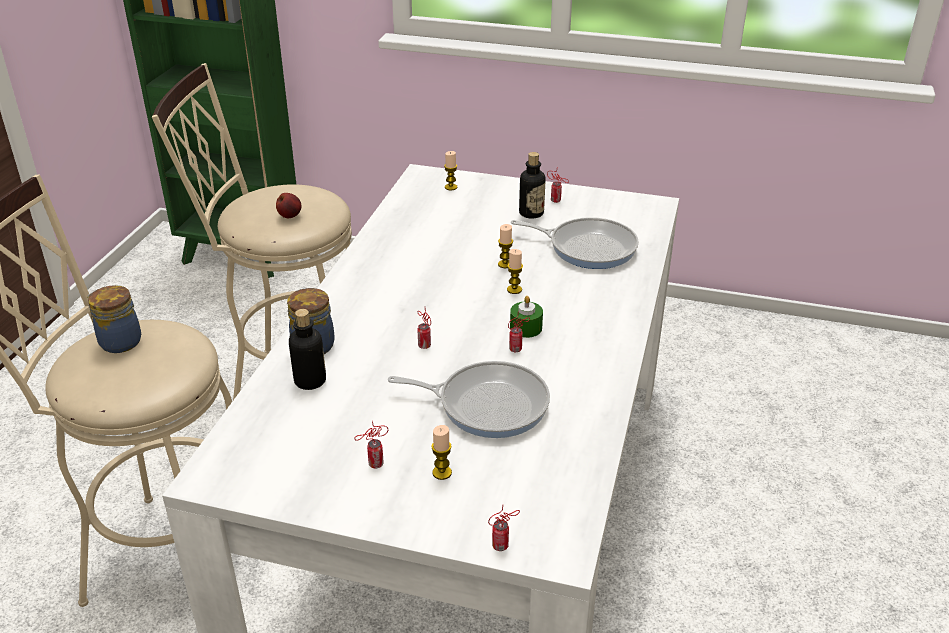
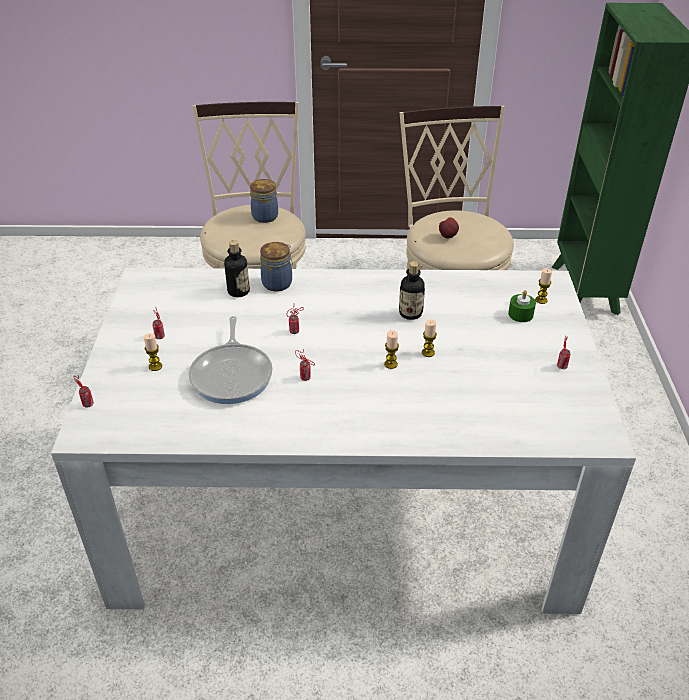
camera: 75 degrees right, 5 degrees up
(526, 328) = (337, 379): green candle -> green candle (520, 314)
(531, 213) = (526, 354): bottle -> bottle (410, 313)
(588, 247) = (485, 399): frying pan -> none

